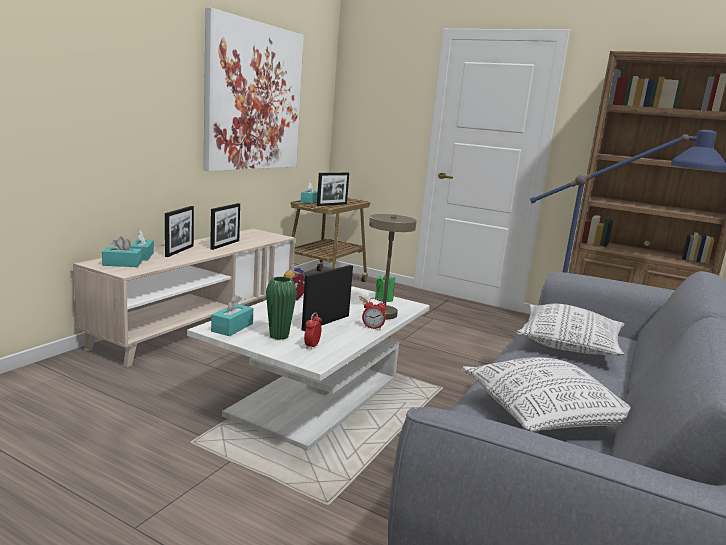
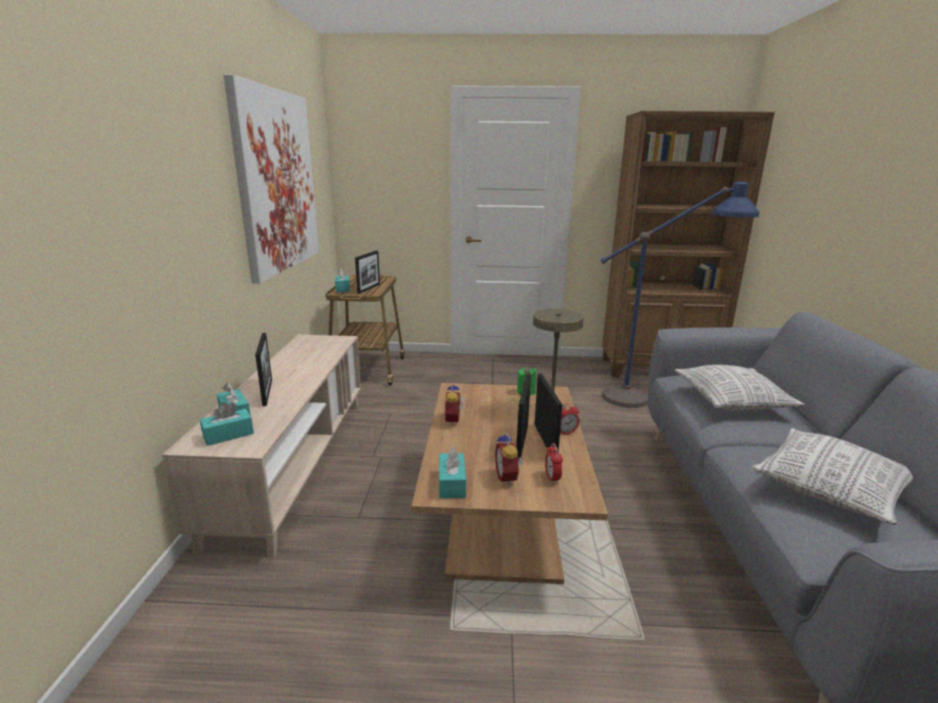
camera: 25 degrees left, 5 degrees up
(225, 245) = (303, 367): picture frame -> picture frame (545, 441)
(279, 336) = (508, 477): green vase -> alarm clock
(316, 396) = (502, 514): white coffee table -> brown coffee table

